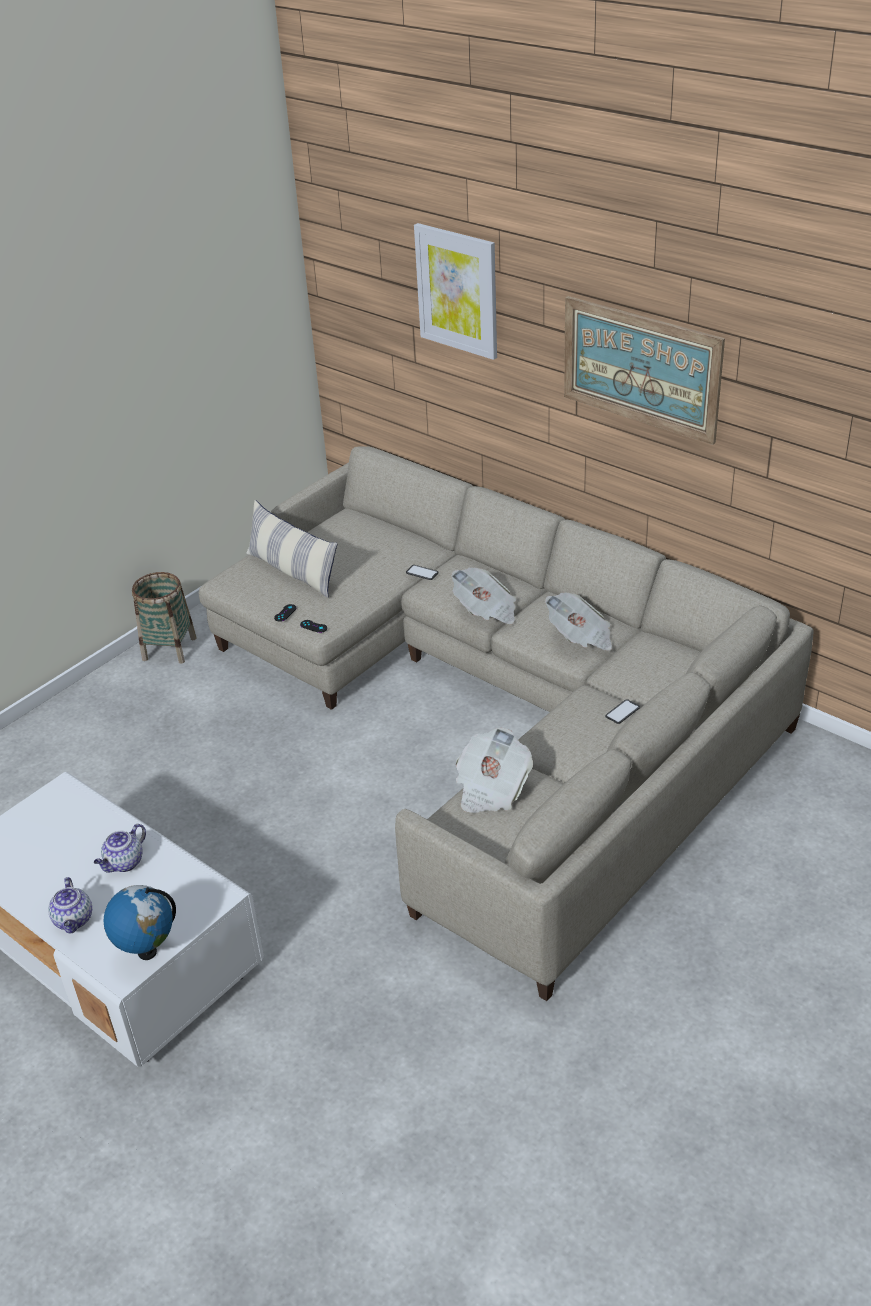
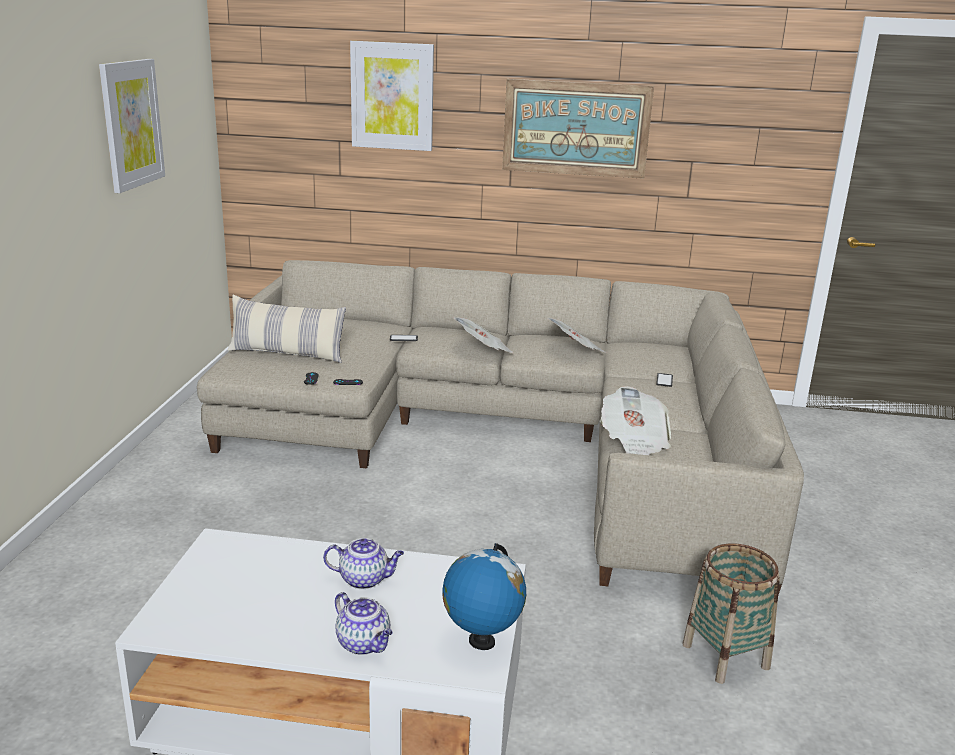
camera: 35 degrees left, 15 degrees down
(124, 863) = (365, 579): teapot -> teapot turned 90 degrees counterclockwise
(159, 330) = (131, 124): none -> picture
(169, 648) = (157, 462): basket -> basket (725, 656)

